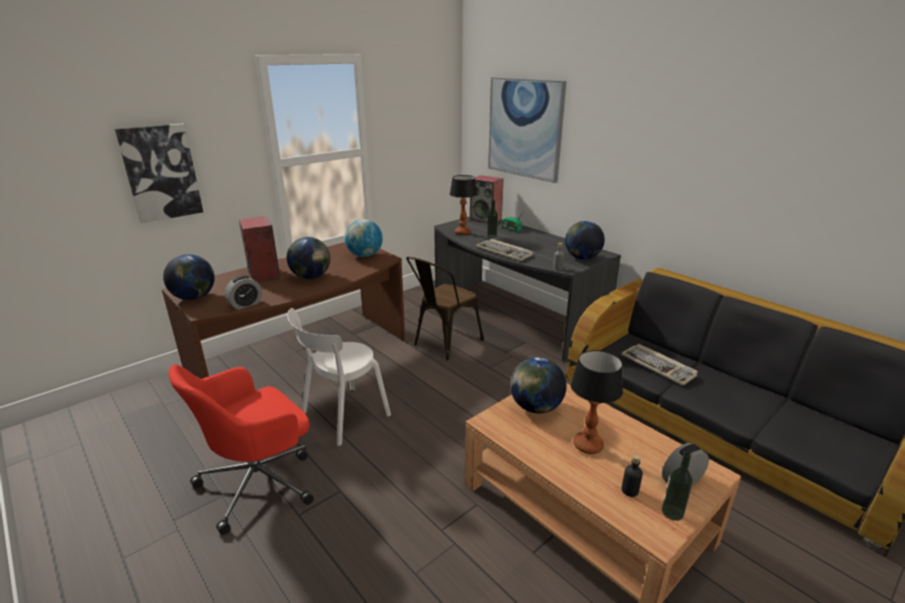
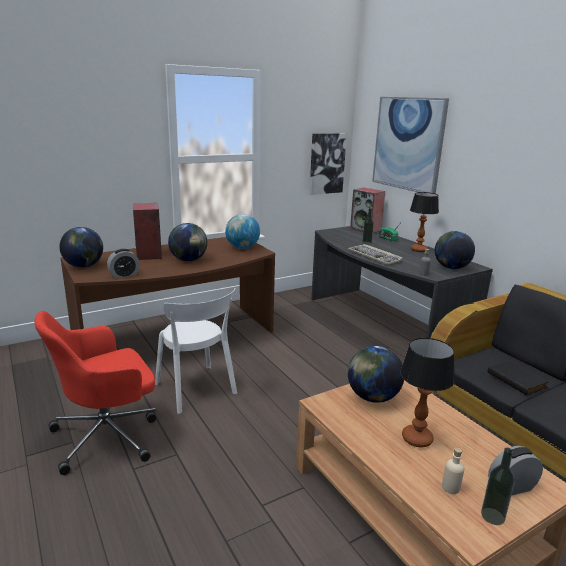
camera: 10 degrees right, 5 degrees down
(161, 172) = (73, 157): picture -> picture (326, 163)
(342, 416) = (197, 390): white chair -> white chair turned 90 degrees counterclockwise
(444, 344) = (308, 340): brown chair -> none
(463, 232) = (340, 238): table lamp -> table lamp (419, 250)
(629, 490) = (450, 487): black bottle -> beige bottle
(659, 366) = (517, 380): keyboard -> black book

